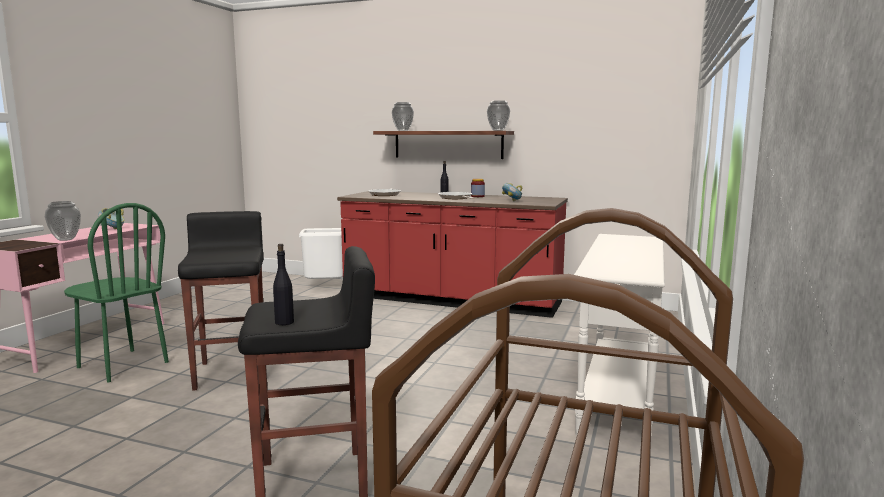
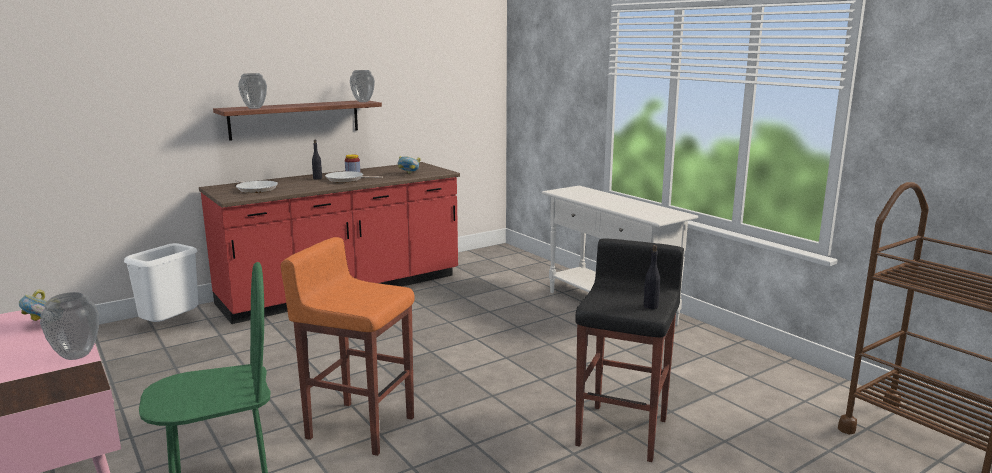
camera: 55 degrees left, 5 degrees up
(232, 372) = (360, 426): black stool -> orange stool

